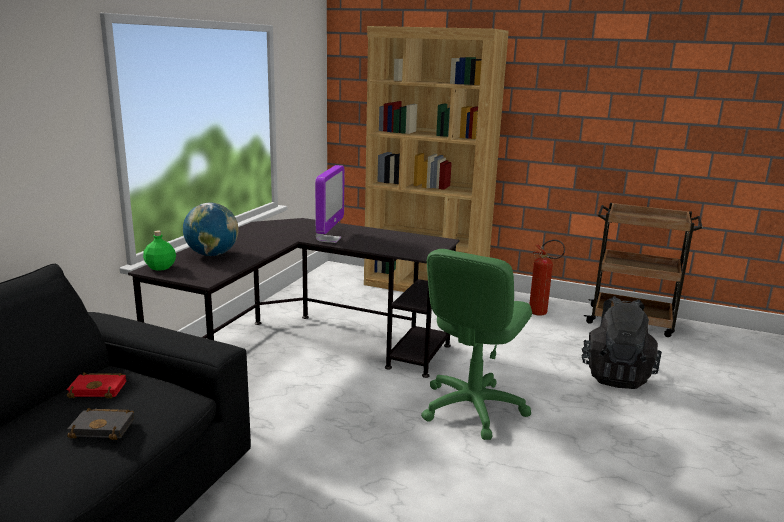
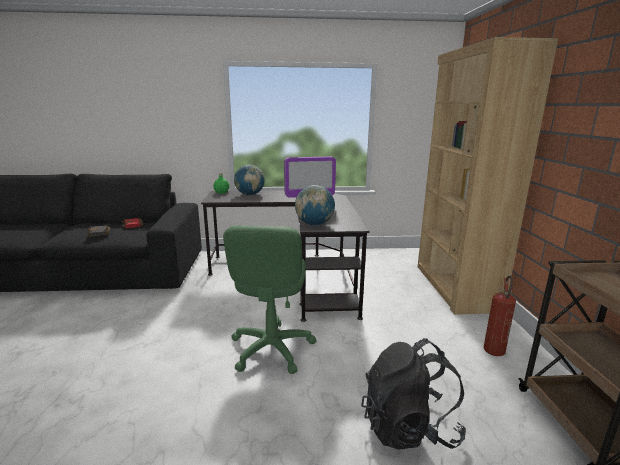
camera: 65 degrees right, 0 degrees up
(415, 252) = (314, 224): none -> globe
(472, 408) = (271, 348): green office chair -> green office chair turned 90 degrees counterclockwise

